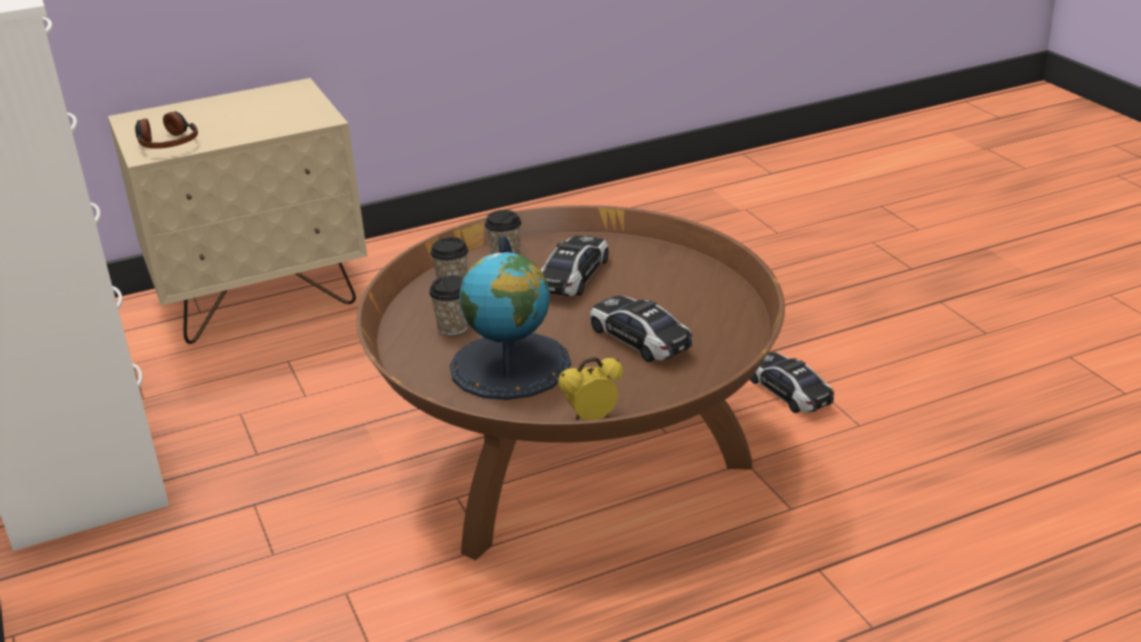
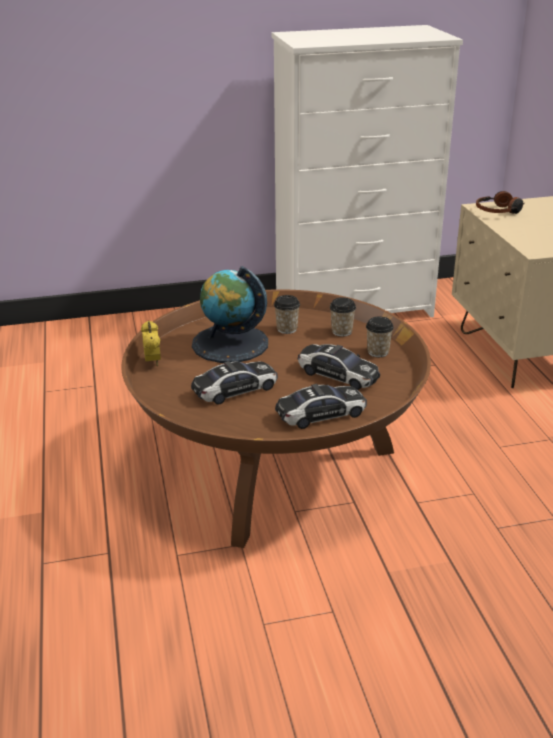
camera: 100 degrees right, 0 degrees up
(789, 392) = (328, 592): toy car -> toy car (321, 414)

